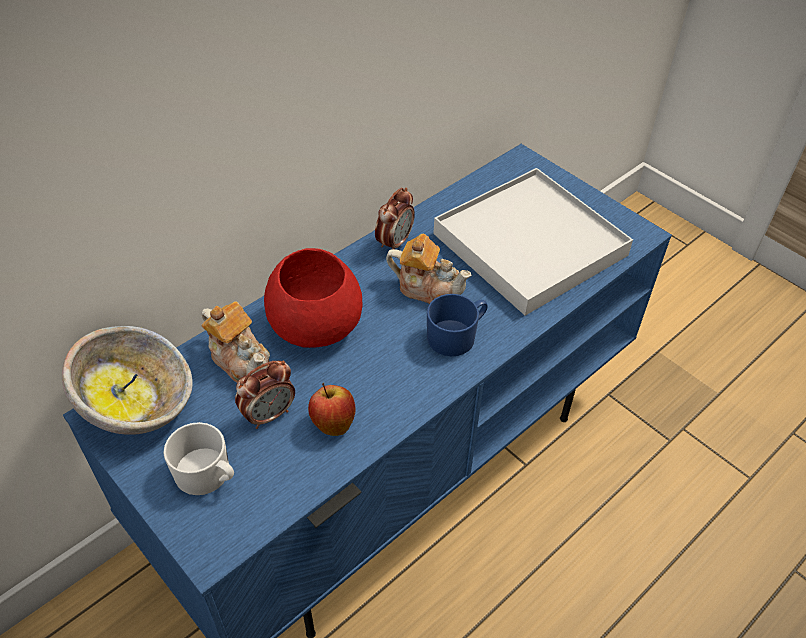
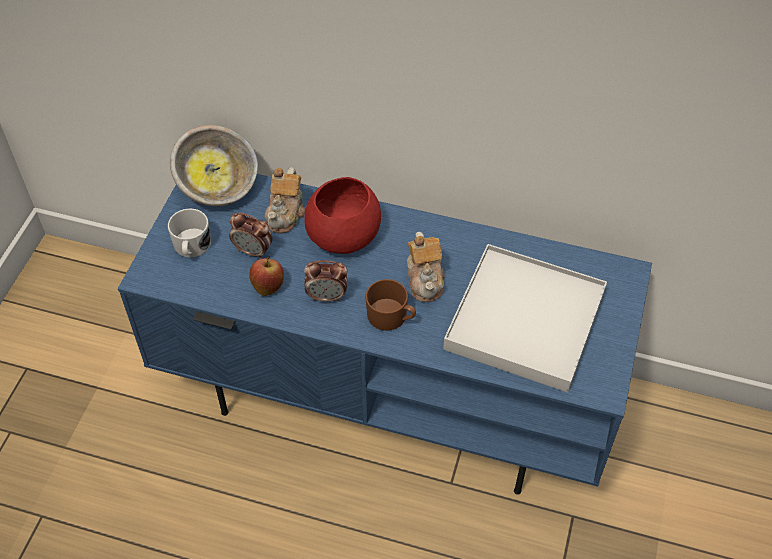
camera: 60 degrees right, 5 degrees up
(394, 243) = (457, 237): alarm clock -> alarm clock (327, 296)
(456, 336) = (391, 317): blue mug -> brown mug

